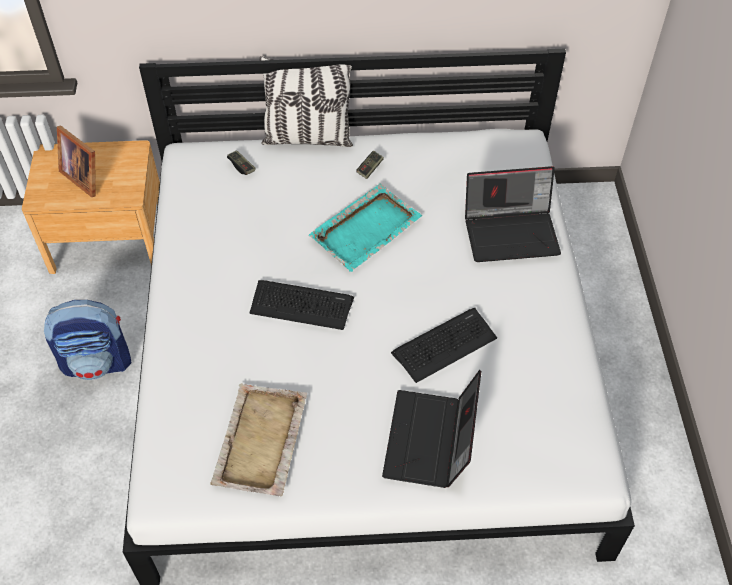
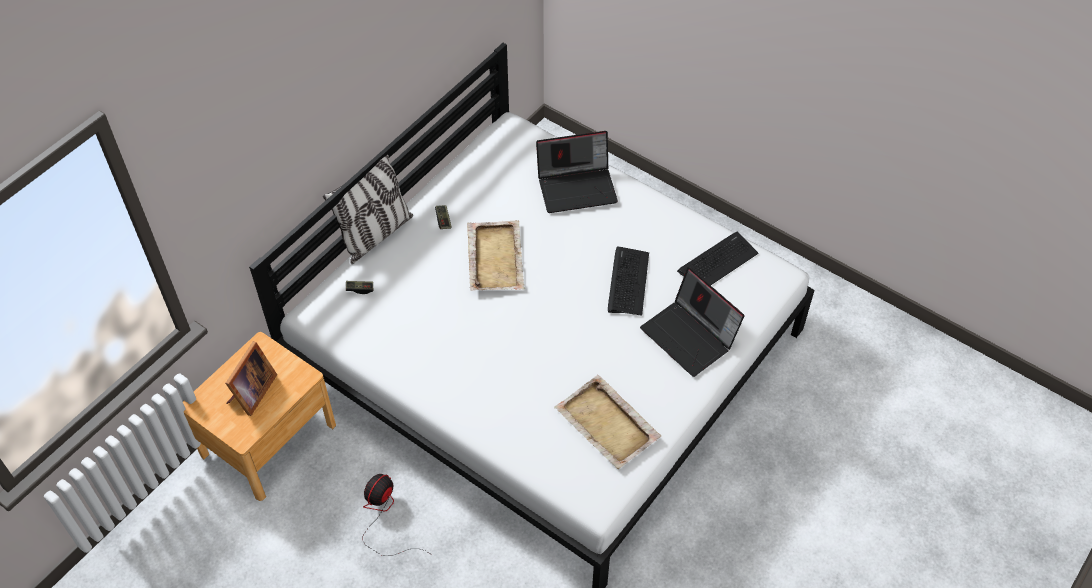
camera: 50 degrees left, 0 degrees up
(85, 176) = (251, 393): picture frame -> picture frame turned 60 degrees counterclockwise
(98, 362) = (384, 516): backpack -> fan
(301, 305) = (522, 334): keyboard -> keyboard (717, 262)
(366, 228) = (495, 257): turquoise tray -> beige tray
(512, 232) = (577, 187): laptop -> laptop turned 45 degrees clockwise

